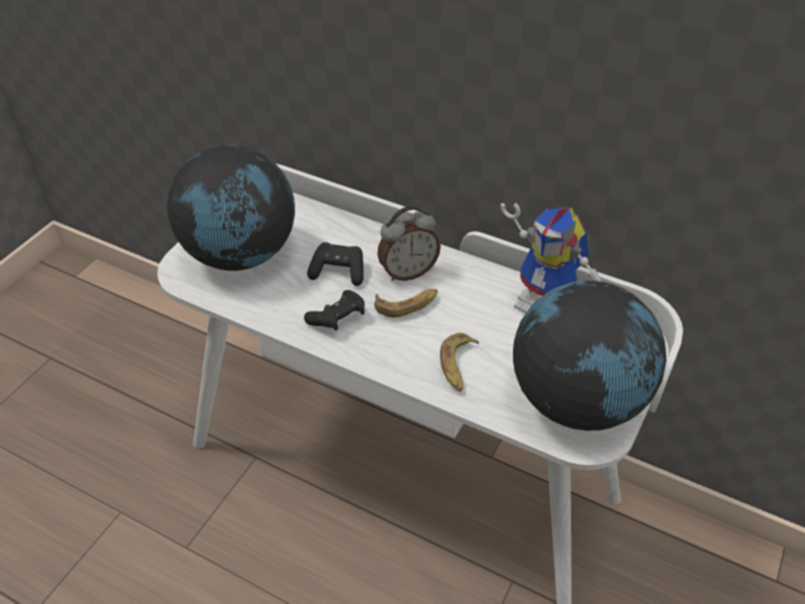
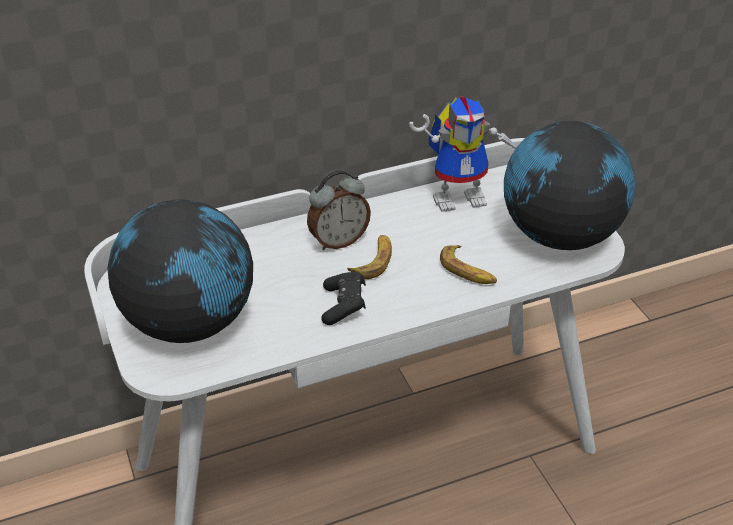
camera: 50 degrees left, 5 degrees down
(338, 272) = (289, 277): black game controller -> none
(408, 272) = (338, 241): alarm clock -> alarm clock turned 45 degrees clockwise

